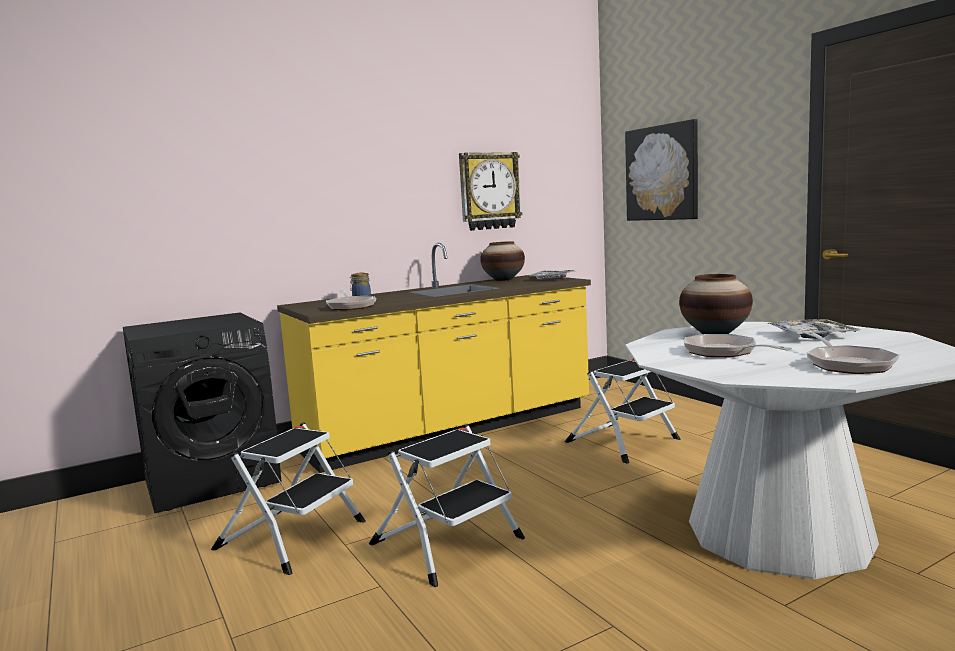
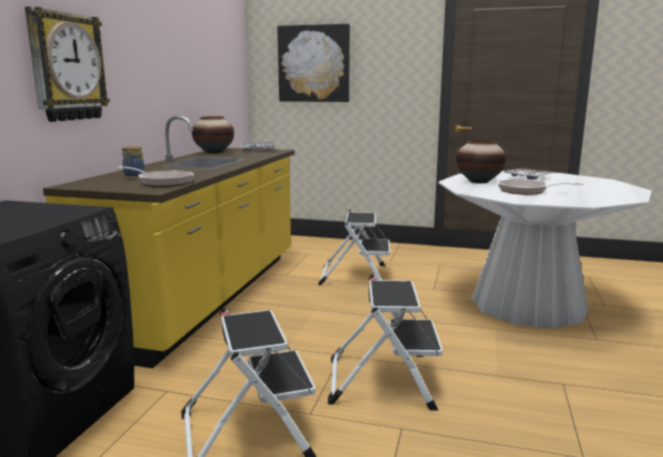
camera: 45 degrees left, 5 degrees up
(489, 191) = (190, 67): wall clock -> wall clock (66, 67)
(847, 364) = (598, 190): frying pan -> none

